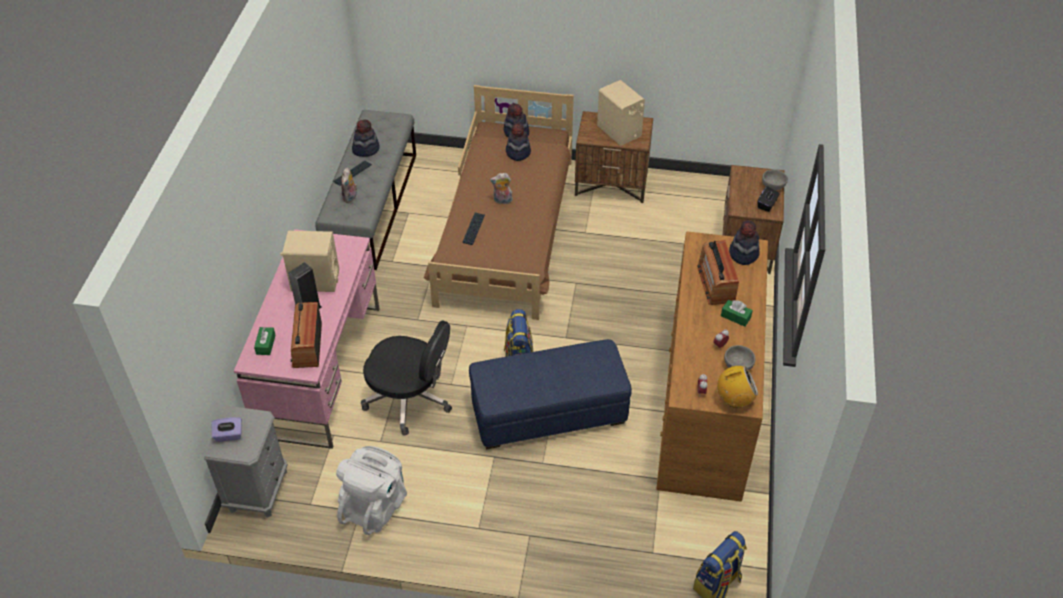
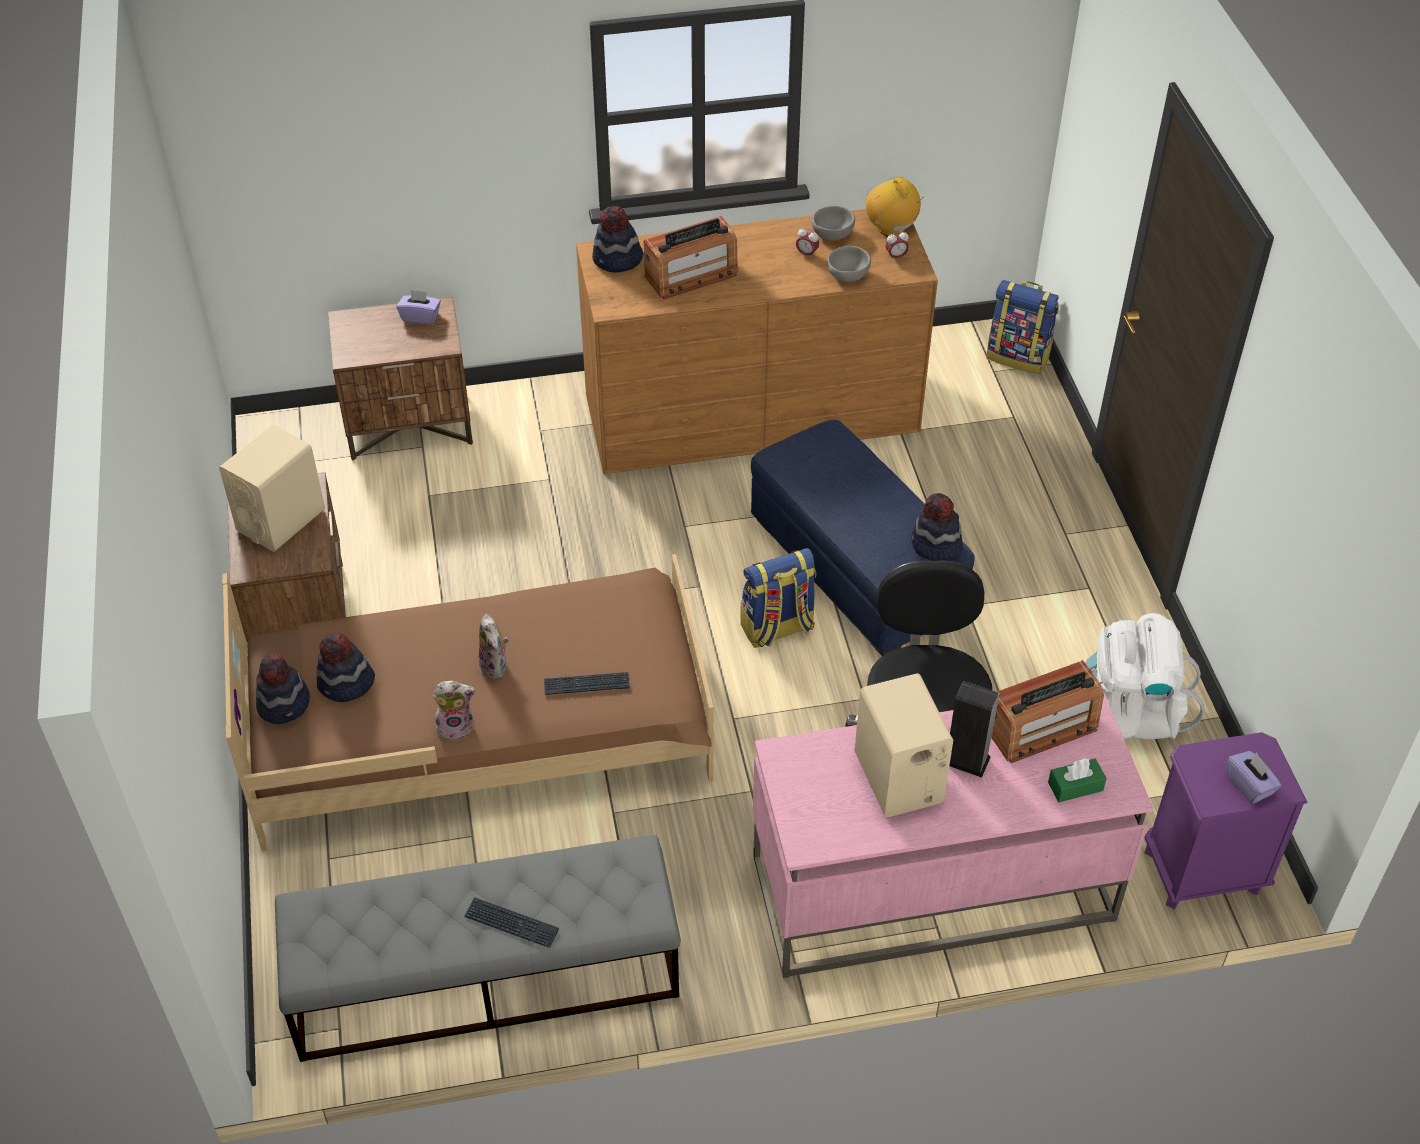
camera: 110 degrees left, 0 degrees up
(257, 490) = (1202, 872): grey nightstand -> purple nightstand
(350, 198) = (586, 897): plush toy -> plush toy (456, 726)
(366, 149) = (423, 931): hat -> hat (935, 546)
(735, 317) = (746, 249): green tissue box -> none
(767, 204) = (420, 317): black tissue box -> purple tissue box
(772, 186) = (373, 317): grey bowl -> grey bowl (849, 275)

